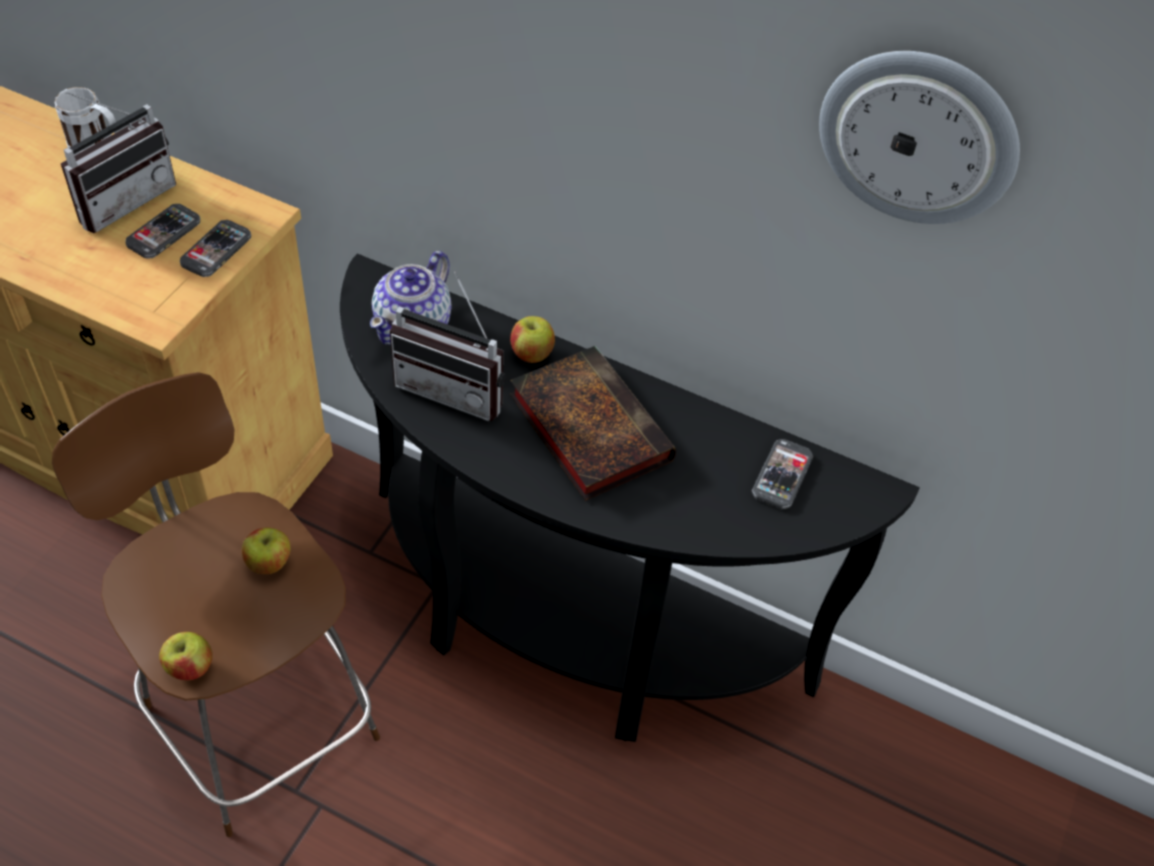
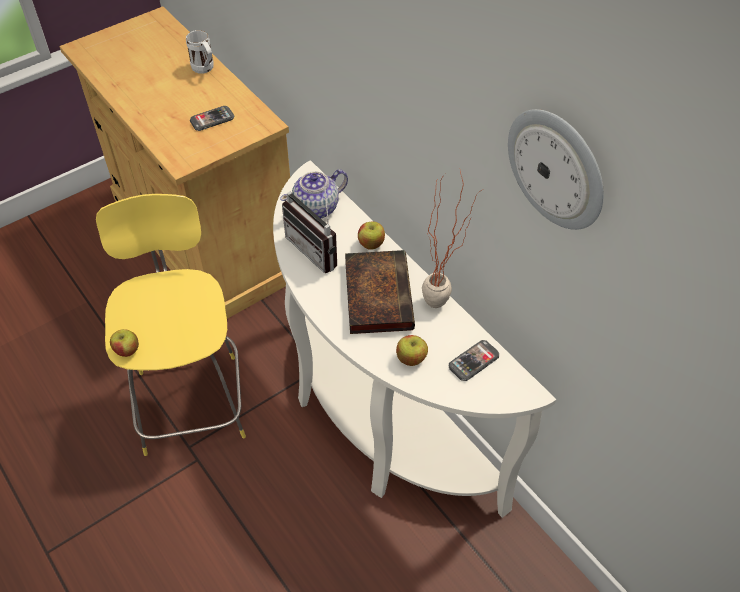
camera: 30 degrees right, 0 degrees up
(122, 198) = (203, 96): radio -> none
(216, 250) = (232, 136): phone -> none
(257, 715) = (191, 399): brown stool -> yellow stool
(268, 563) = (194, 312): apple -> apple (411, 358)
(564, 630) = (375, 420): black console table -> white console table
(692, 408) = (444, 305): none -> potted plant

